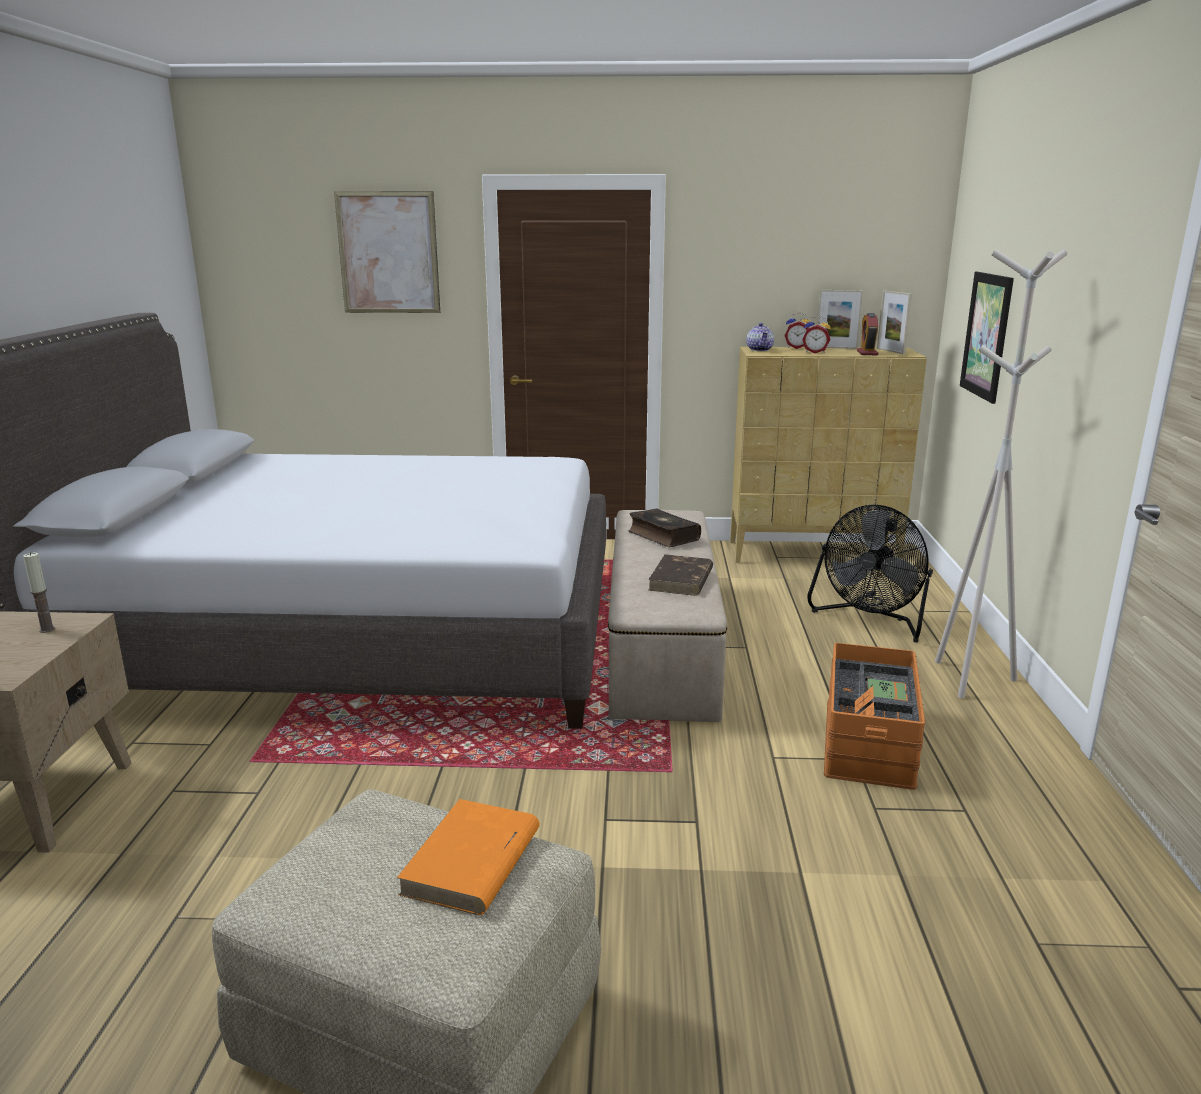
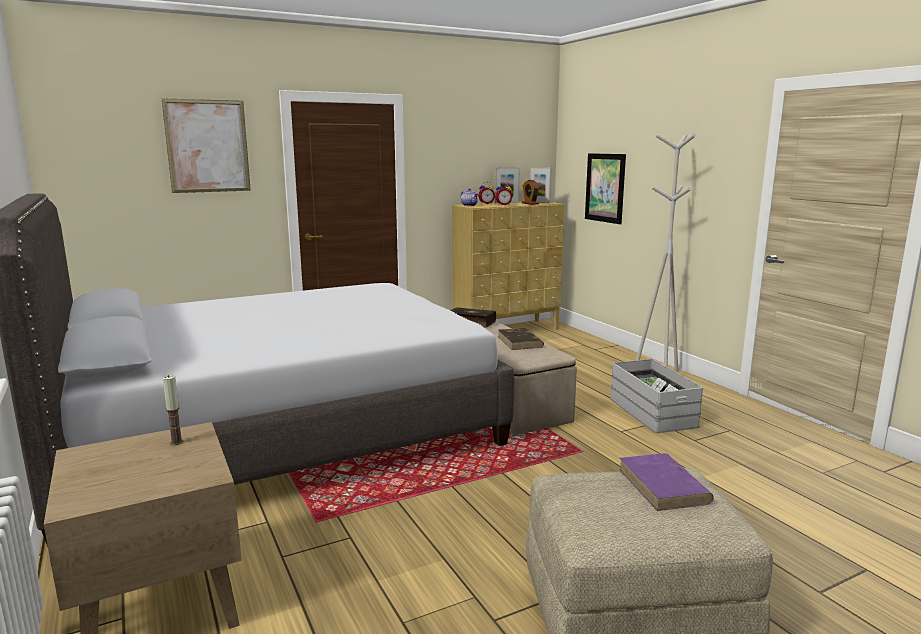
camera: 30 degrees left, 5 degrees down
(471, 863) = (663, 486): orange book -> purple book
(869, 618) = (577, 357): black fan -> none
(870, 741) = (653, 412): orange storage box -> grey storage box

